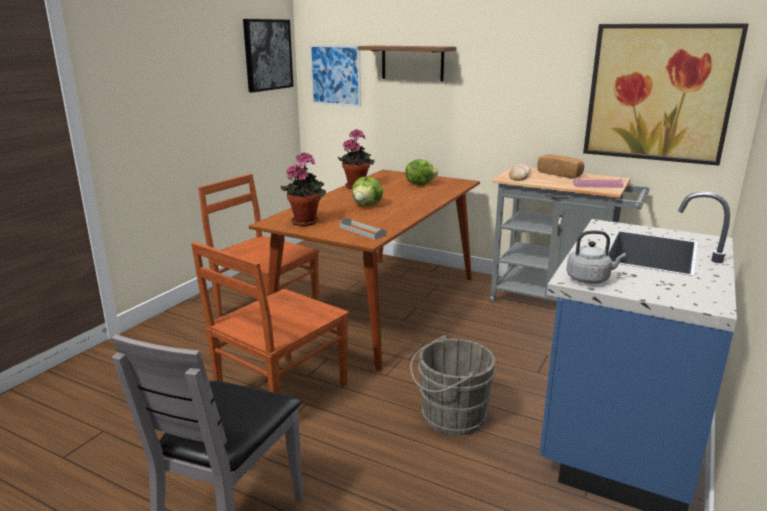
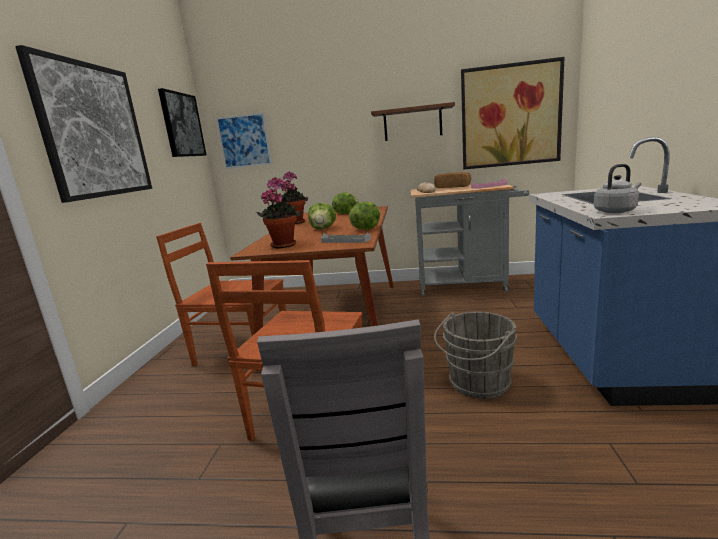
camera: 20 degrees left, 5 degrees down
(162, 75) = (94, 131): none -> picture
(403, 218) = (366, 229): none -> lettuce
(412, 63) = (313, 120): brown shelf -> brown shelf (412, 123)

